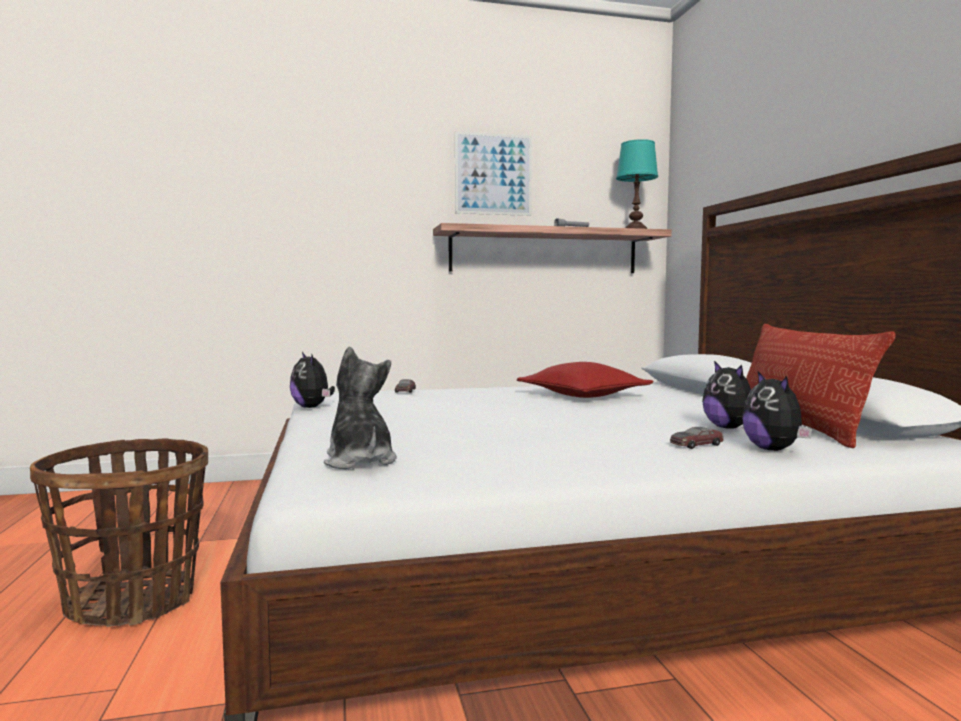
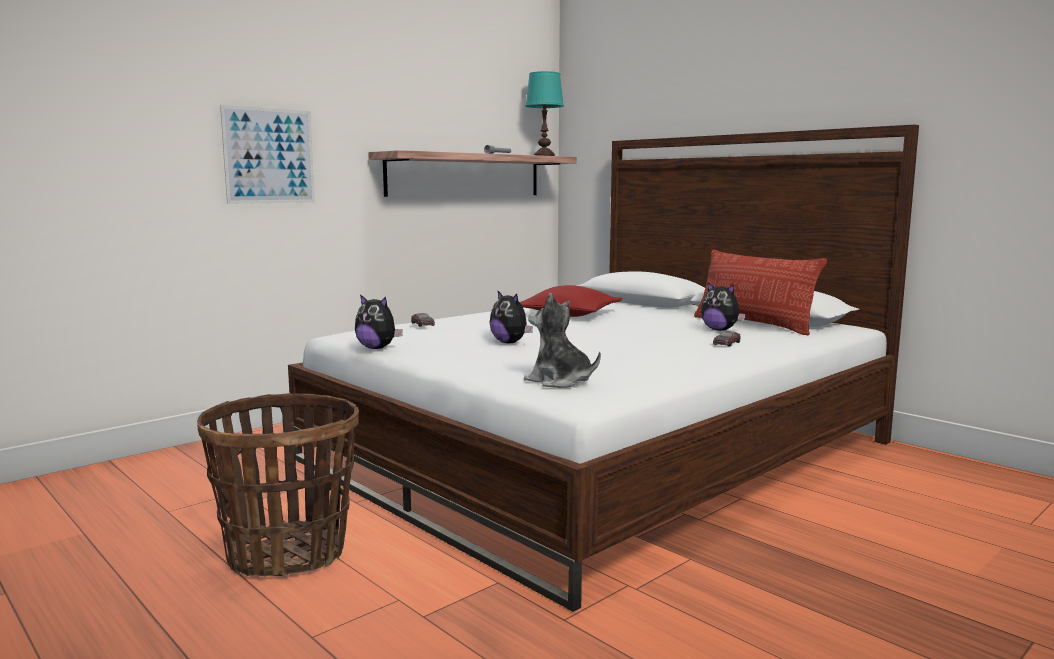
camera: 30 degrees left, 5 degrees up
(493, 174) = (420, 96): picture -> picture (269, 156)
(773, 450) = (772, 341): plush toy -> plush toy (510, 343)

